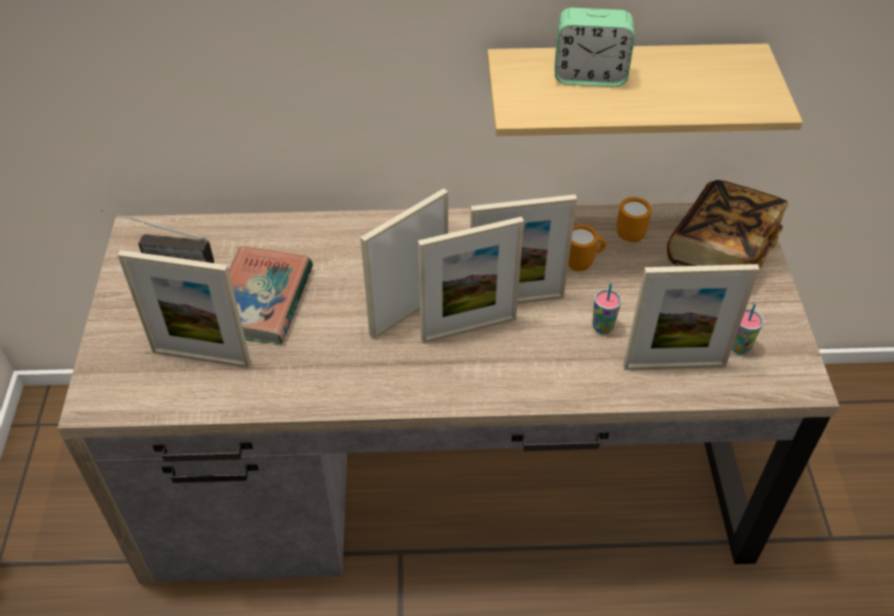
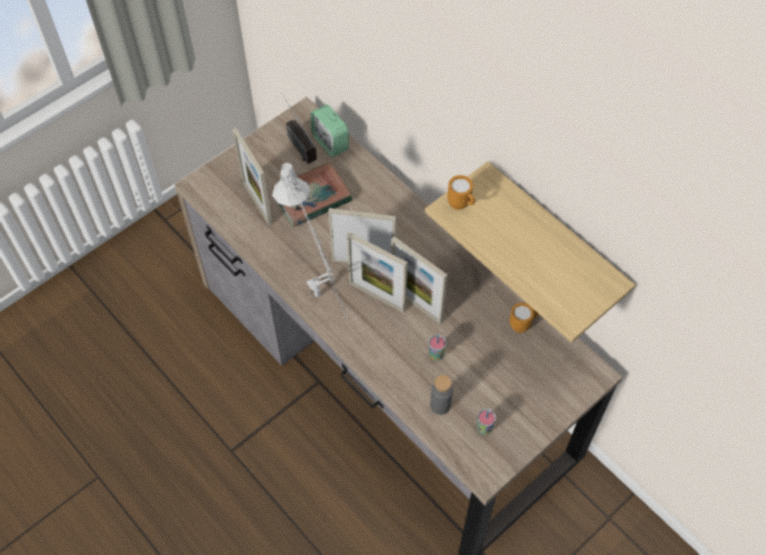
camera: 50 degrees right, 10 degrees up
(421, 387) = (321, 303): none -> grey table lamp
(582, 264) = (474, 317): orange mug -> orange mug (461, 205)
(589, 76) = (510, 220): alarm clock -> alarm clock (330, 142)
(674, 365) = (440, 405): picture frame -> grey bottle
(721, 250) = (554, 378): book -> none

